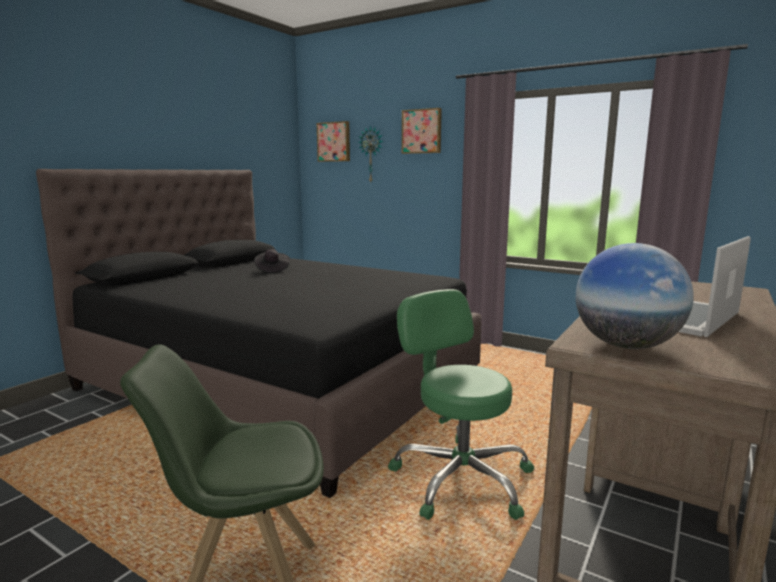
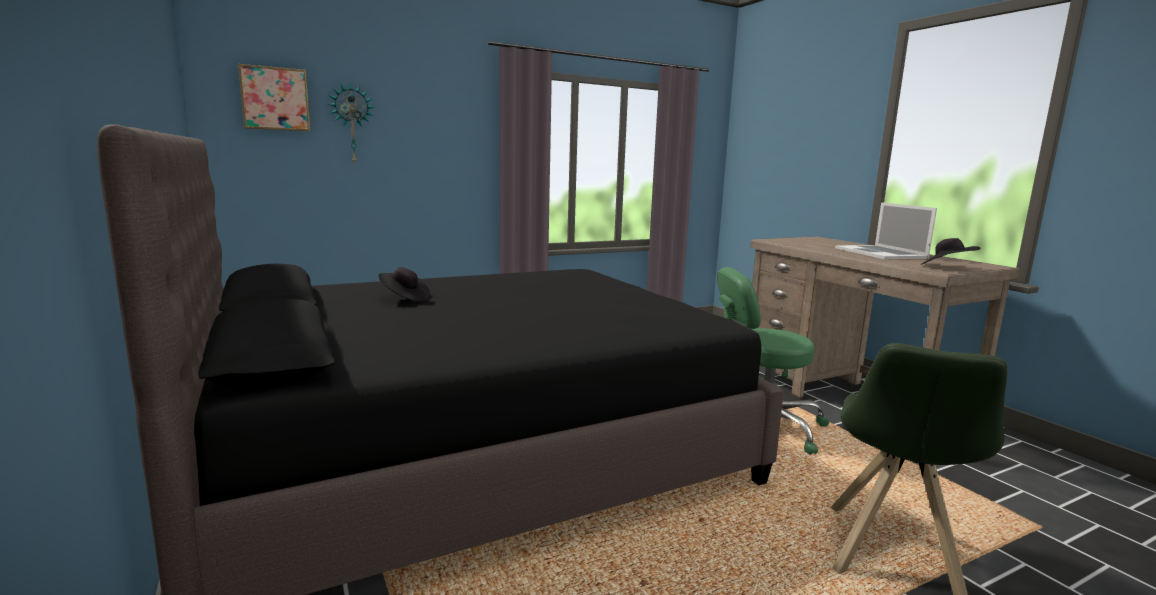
camera: 60 degrees left, 0 degrees up
(422, 131) = (432, 100): picture -> none
(626, 346) = (946, 267): globe -> black hat

